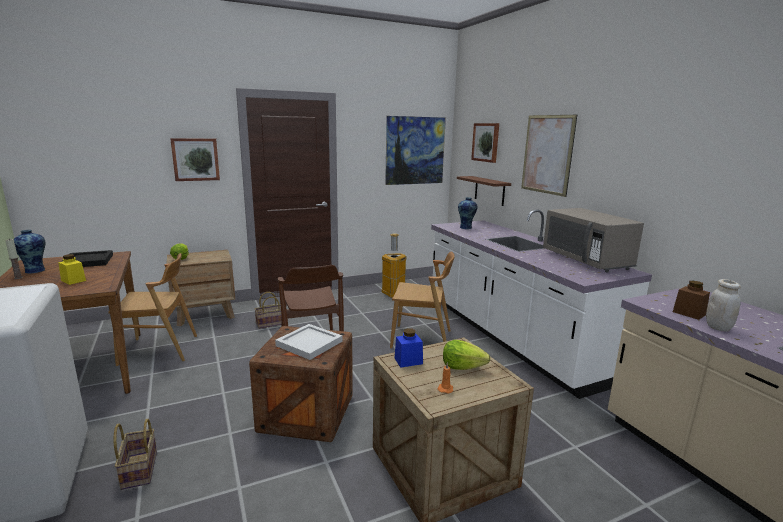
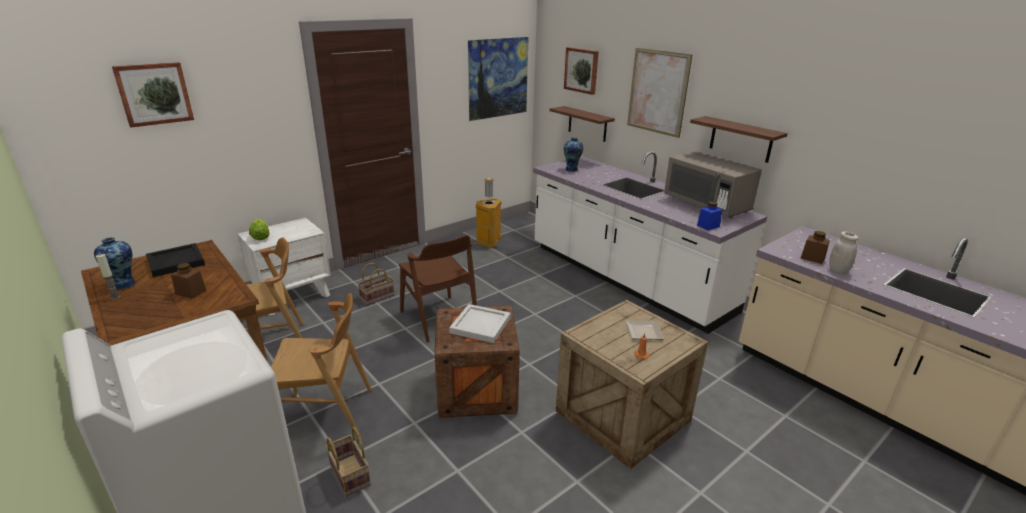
camera: 15 degrees left, 10 degrees up
(73, 280) = (191, 292): yellow jar -> brown jar
(195, 159) = (259, 115): picture -> picture (154, 94)
(205, 314) = (293, 295): brown nightstand -> white nightstand
(408, 361) = (594, 332): blue jar -> blue jar (708, 226)
(421, 339) = (544, 293): brown chair -> brown chair (326, 416)
(462, 367) = (642, 331): lettuce -> plate
(624, 194) = (741, 139): none -> shelf

